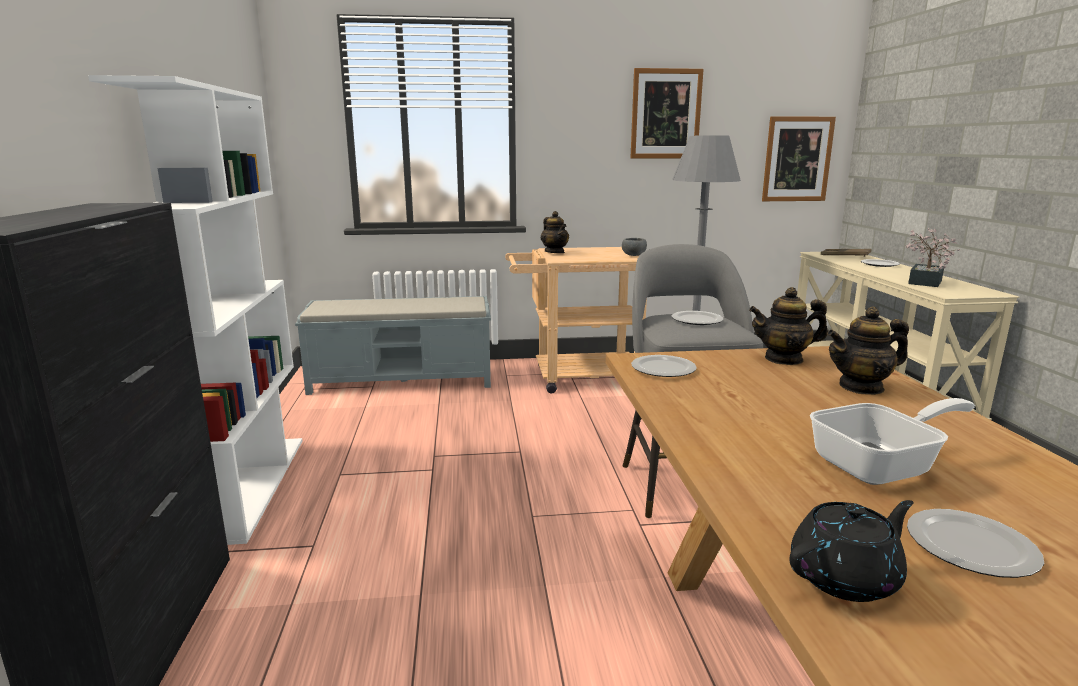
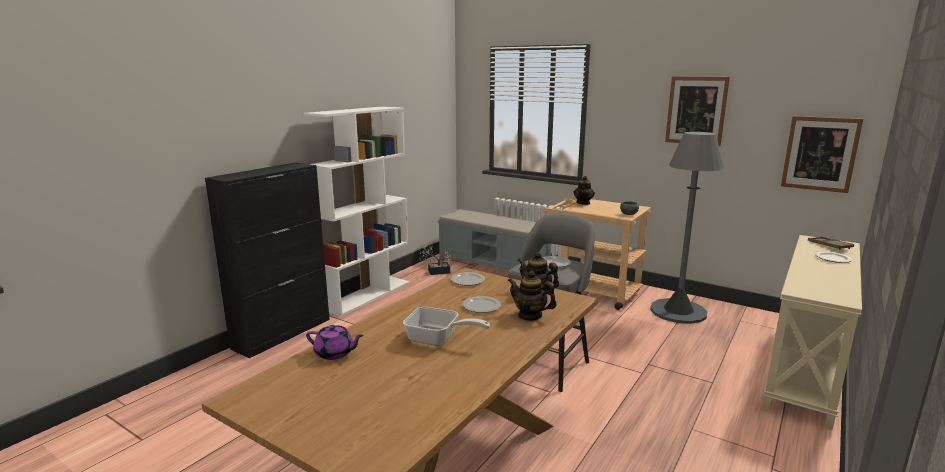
camera: 40 degrees right, 0 degrees up
(846, 577) = (335, 353): black teapot -> purple teapot
(923, 283) = (810, 280): potted plant -> potted plant (436, 272)
(972, 548) = (388, 366): plate -> plate (481, 306)

